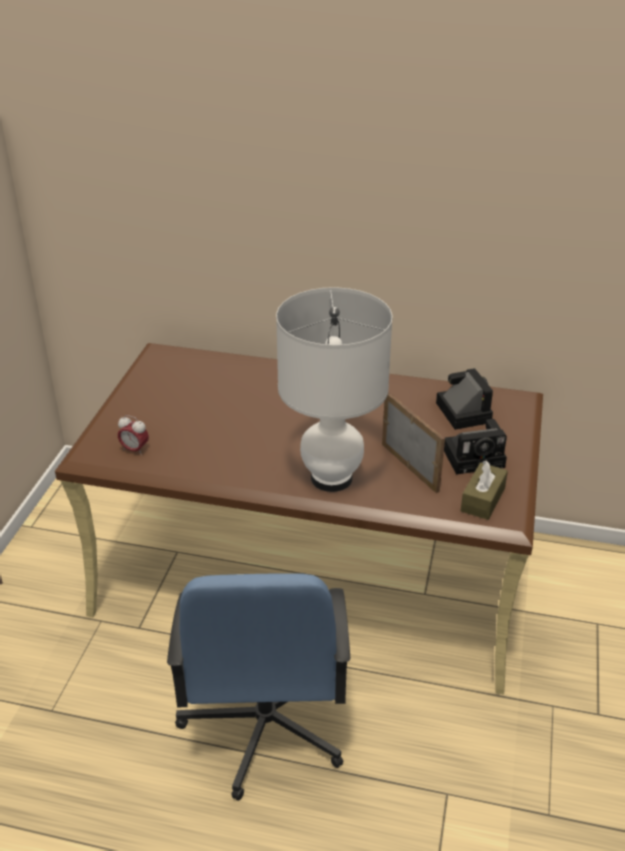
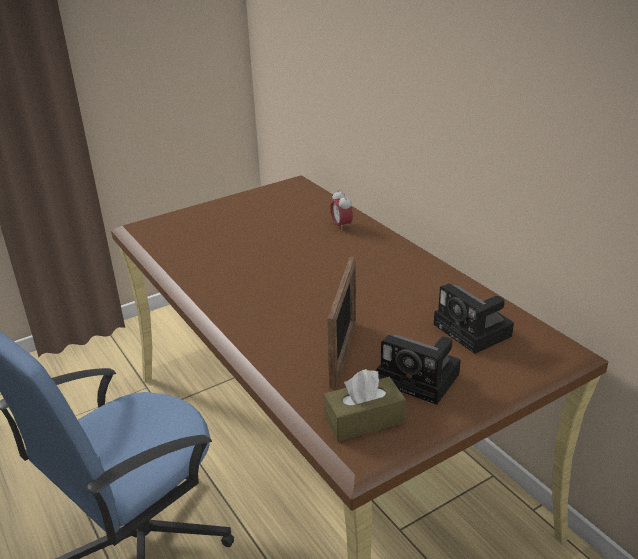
camera: 45 degrees right, 5 degrees down
(134, 450) = (169, 237): alarm clock -> alarm clock (341, 226)
(331, 478) = (262, 326): white table lamp -> none
(461, 411) = (475, 331): camera -> camera turned 120 degrees clockwise

